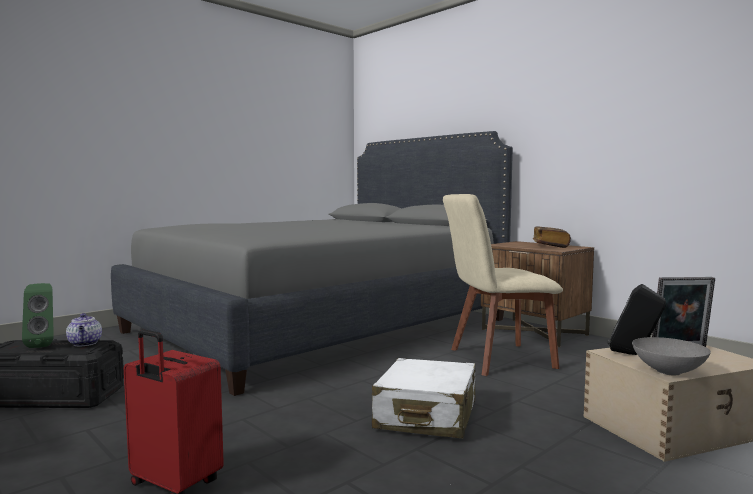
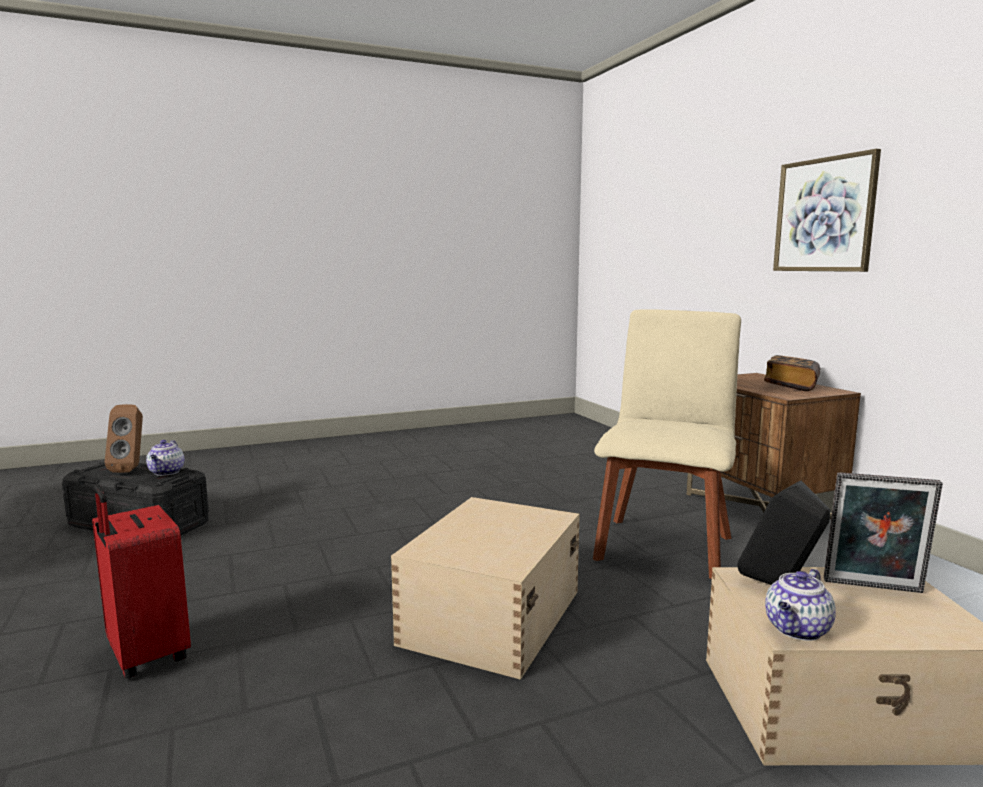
camera: 20 degrees right, 5 degrees up
(42, 345) = (131, 469): green speaker -> brown speaker
(322, 325) = (484, 465): grey bed -> none
(426, 415) = (490, 617): white suitcase -> beige storage box
(496, 359) = (664, 545): beige chair -> beige chair turned 105 degrees clockwise
(559, 133) = (824, 215): none -> picture
(669, 372) = (797, 630): grey bowl -> teapot

